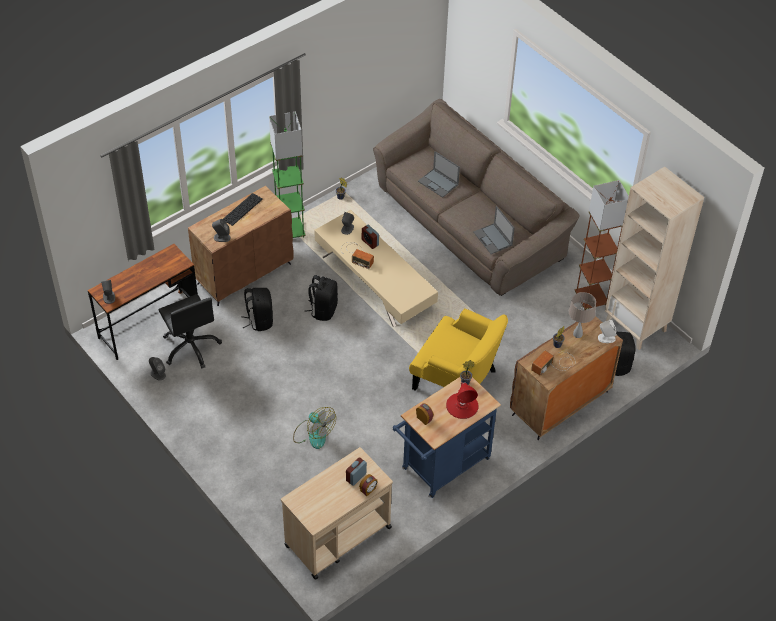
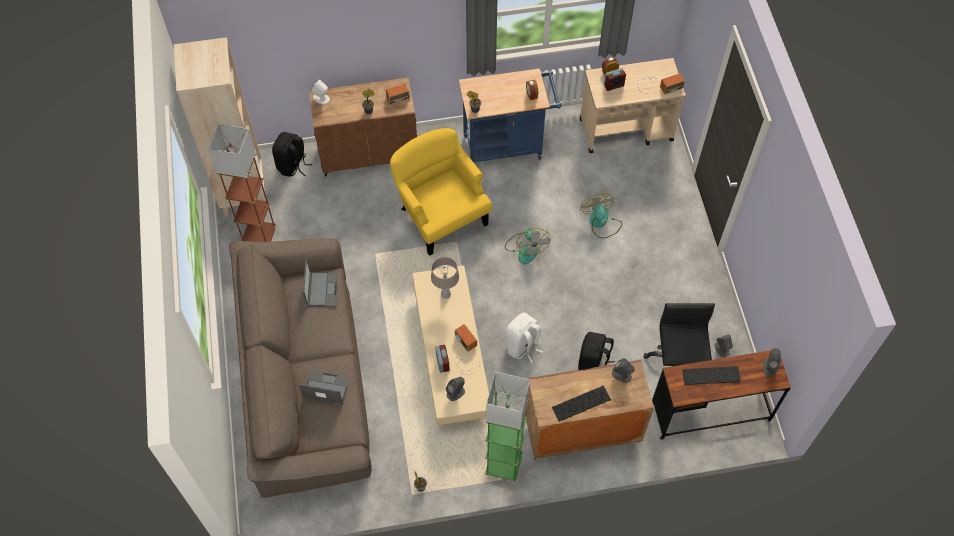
camera: 150 degrees left, 10 degrees up
(153, 272) = (710, 376): none -> keyboard
(312, 496) = (658, 85): none -> radio
(323, 310) = (522, 346): black backpack -> white backpack
(366, 383) = (526, 248): none -> fan
(438, 183) = (326, 387): laptop -> laptop turned 60 degrees counterclockwise
(462, 405) = (491, 92): red table lamp -> none
(577, 334) = (343, 112): beige table lamp -> beige table lamp (446, 294)

